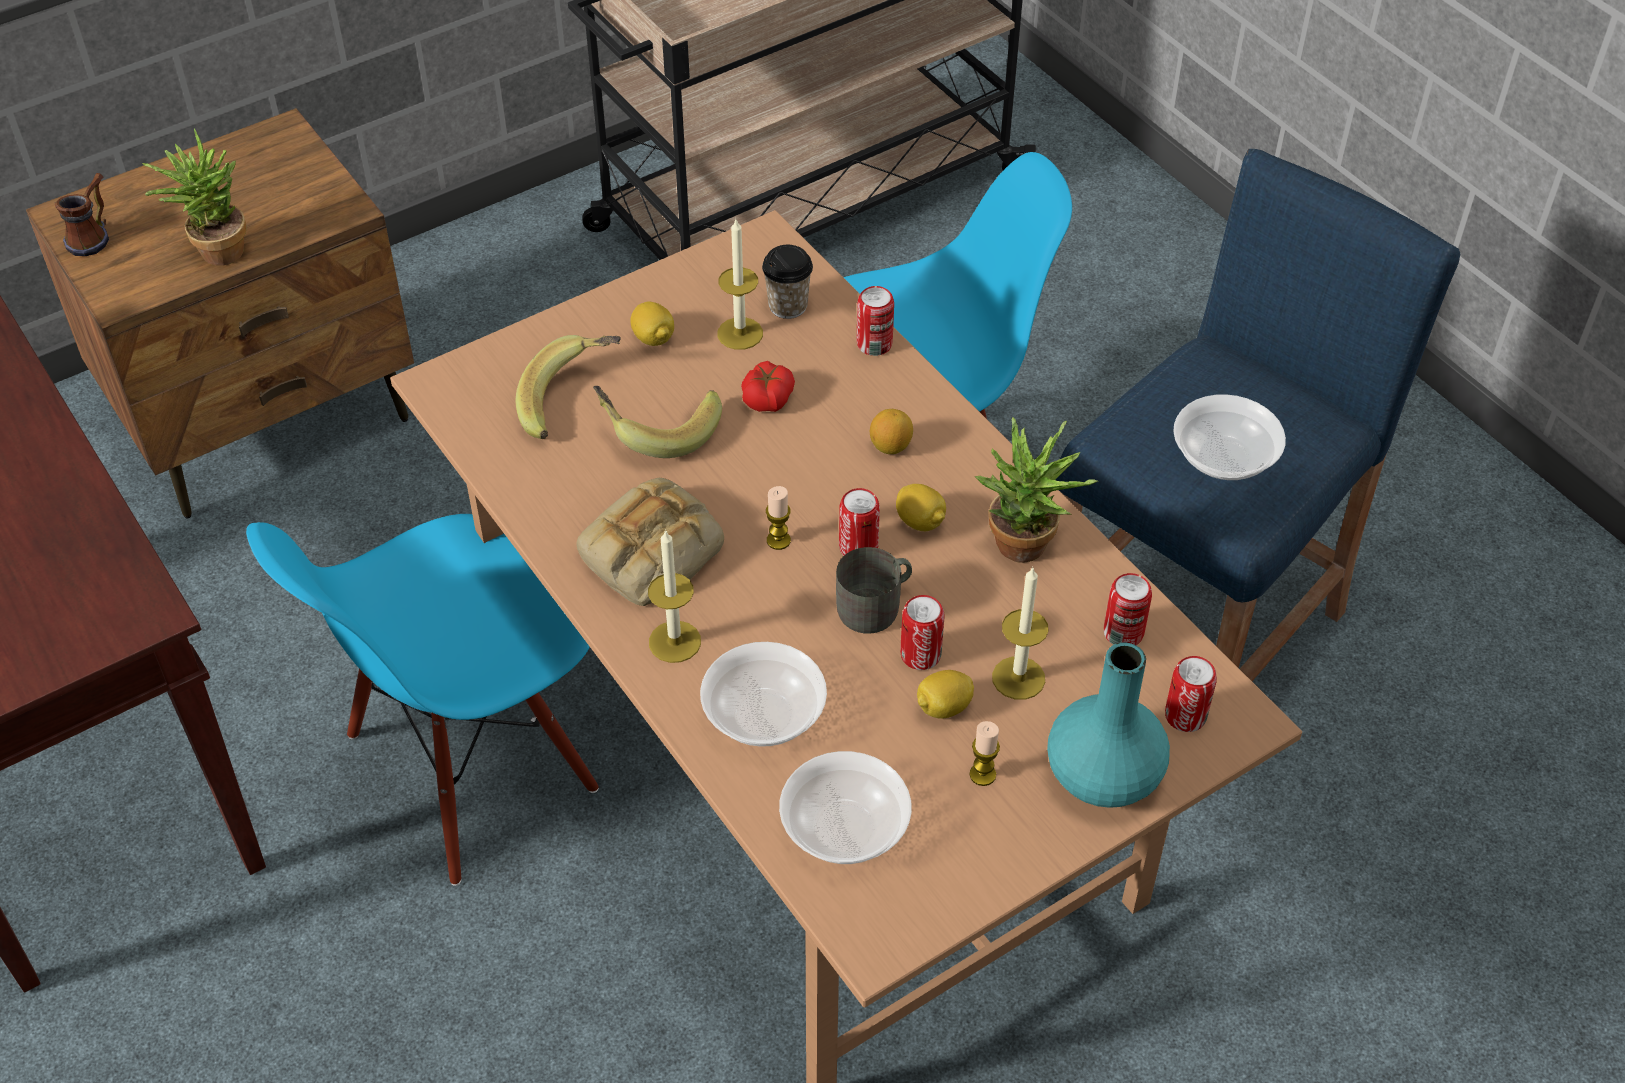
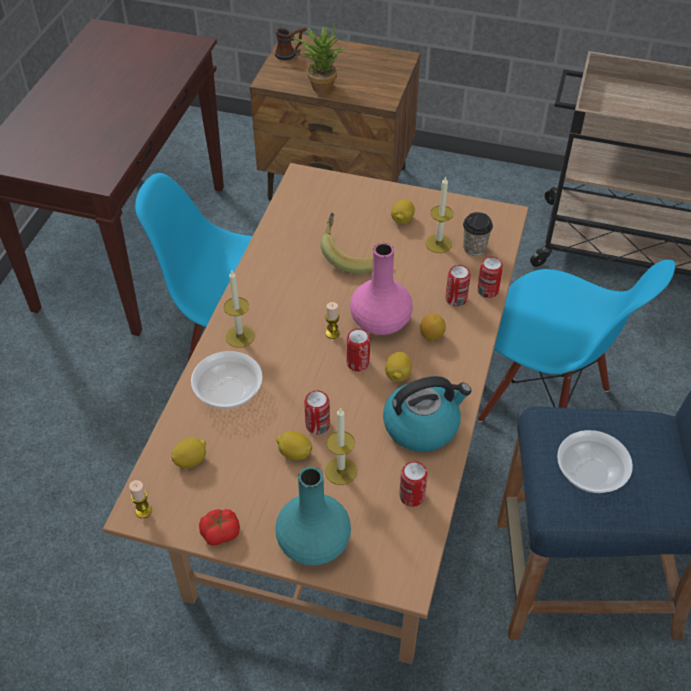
camera: 50 degrees right, 0 degrees up
(572, 402) = (336, 220): banana -> none
(651, 553) = (281, 298): bread -> none
(767, 398) = (411, 277): tomato -> tomato (220, 532)
(813, 480) = (380, 322): none -> pink vase
(844, 828) = (191, 460): bowl -> lemon
(876, 607) = (329, 391): grey mug -> none
(982, 774) = (269, 493): candle -> candle (143, 511)
(1025, 552) = (422, 425): potted plant -> kettle
(1185, 716) = (384, 555): can -> can (456, 299)

